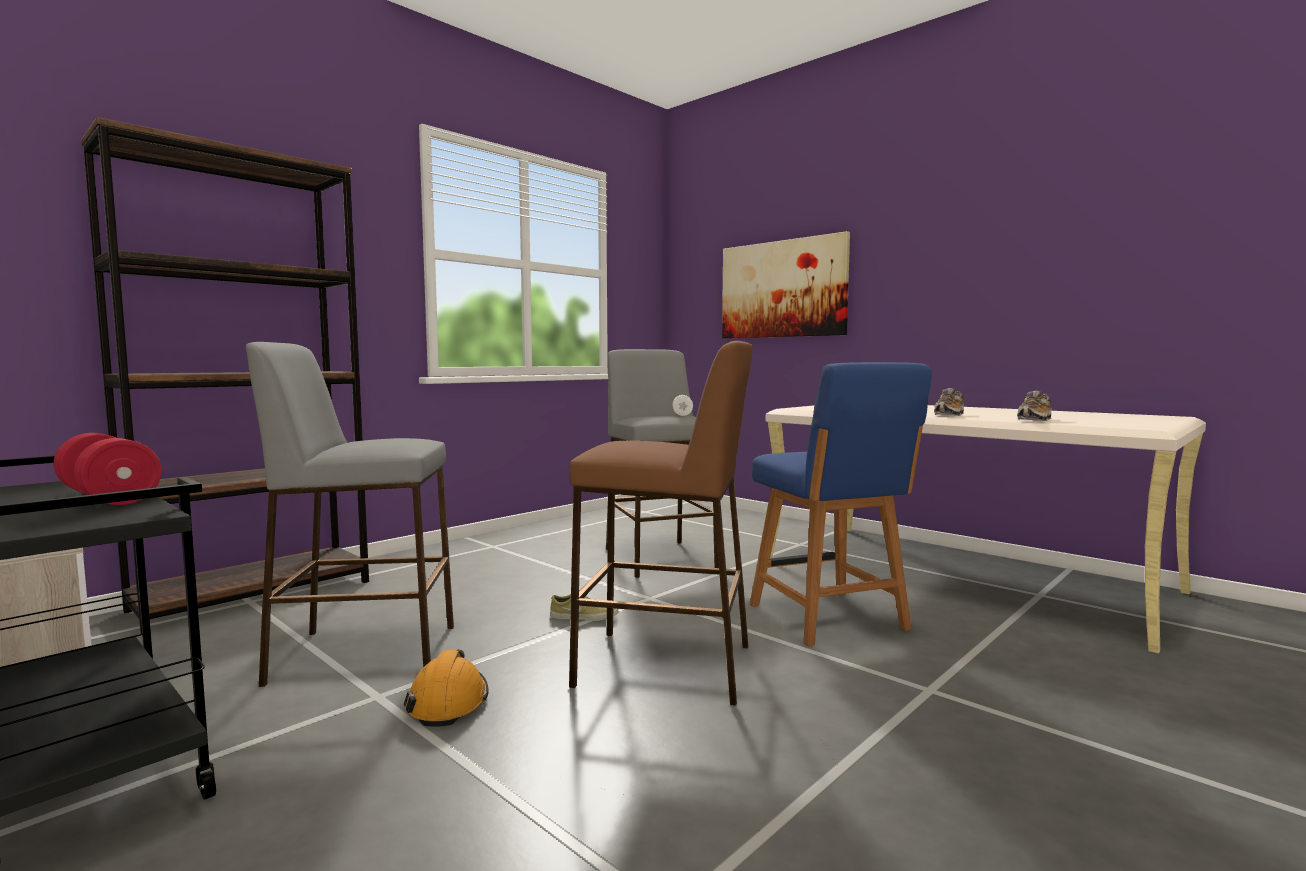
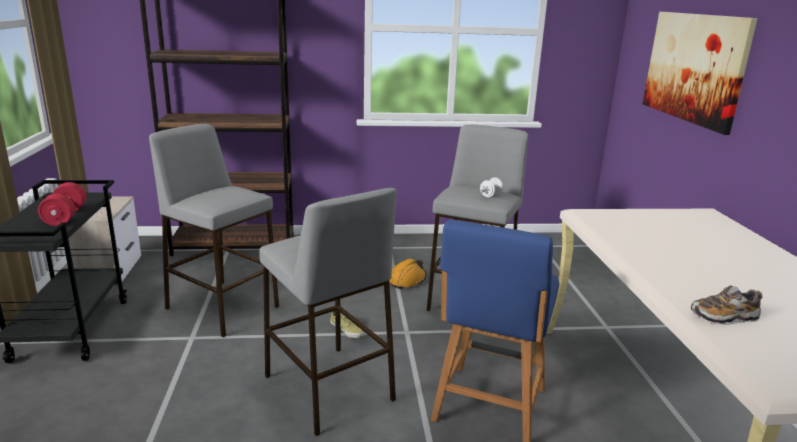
camera: 40 degrees right, 15 degrees up
(448, 702) = (209, 356): orange hard hat -> orange hard hat (407, 280)
(666, 665) = (329, 388): brown stool -> grey stool
(949, 415) = (678, 274): shoe -> none

